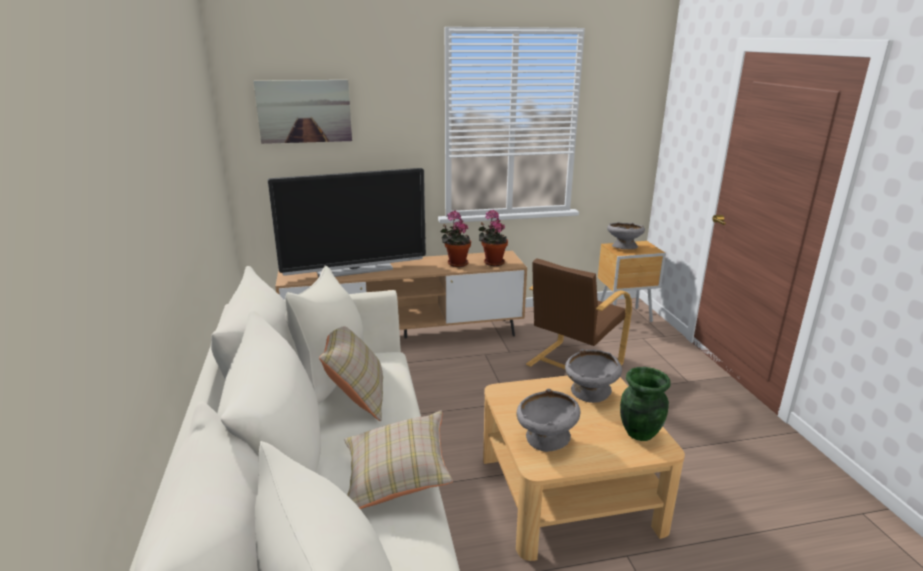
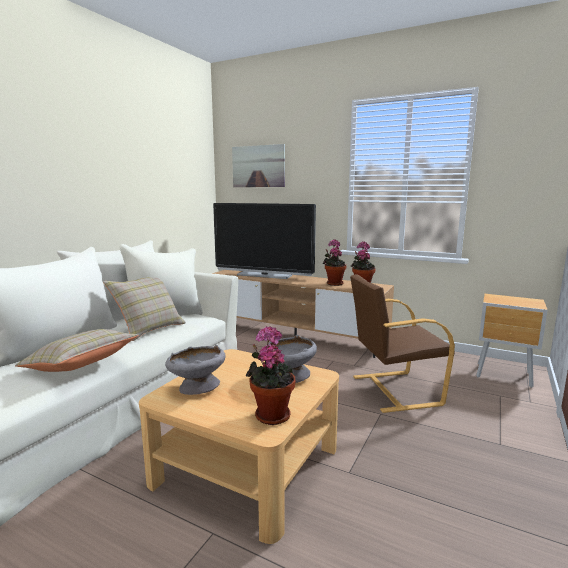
camera: 40 degrees right, 10 degrees down
(623, 247) = (503, 298): grey bowl -> none
(639, 433) = (270, 414): green vase -> potted plant

